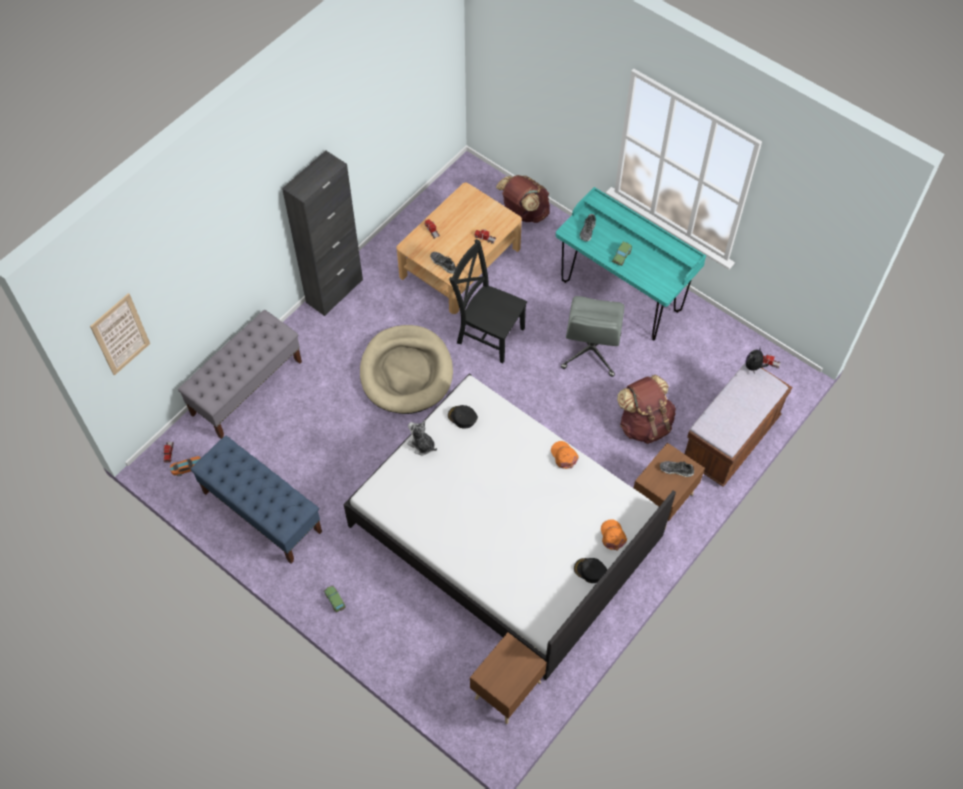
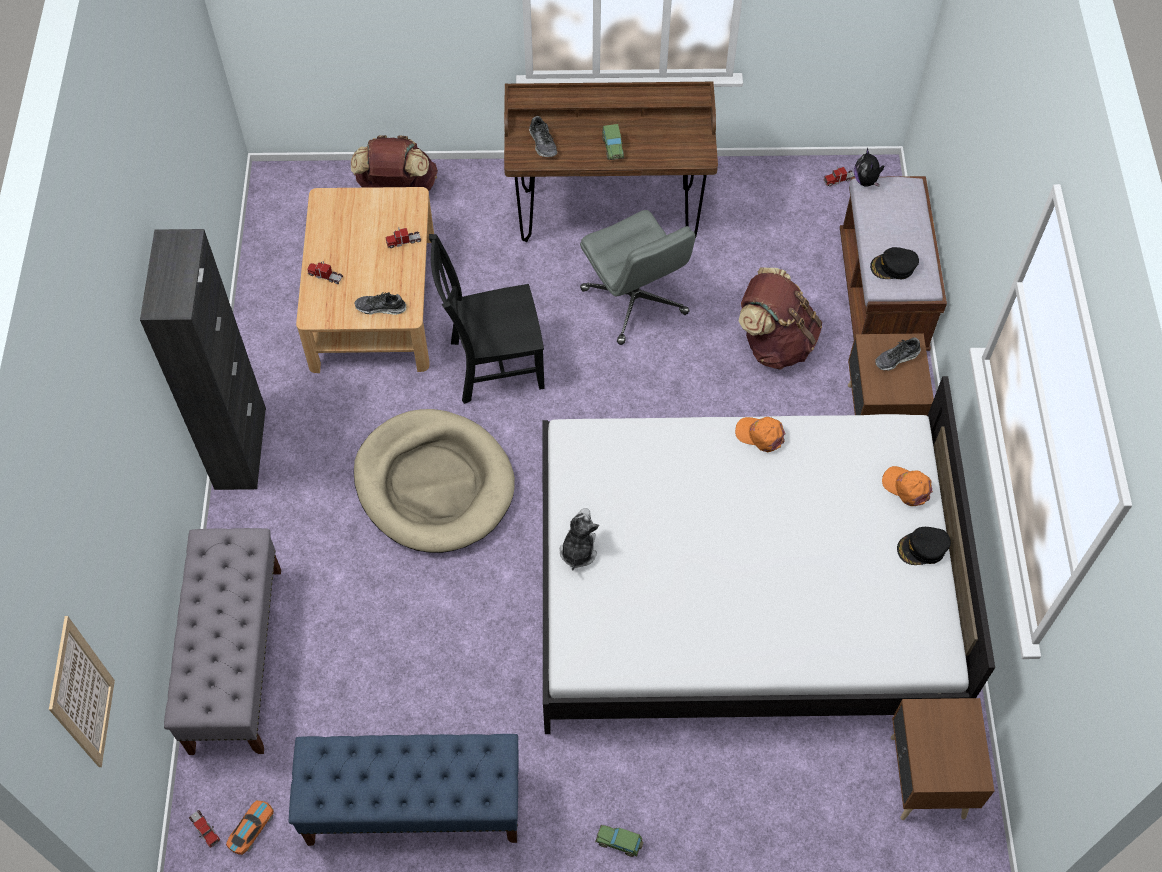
camera: 40 degrees left, 0 degrees up
(422, 445) = (578, 550): plush toy -> plush toy turned 105 degrees clockwise
(462, 417) = (595, 478): black cap -> black cap (893, 267)
(621, 296) = (607, 214): turquoise desk -> brown desk

